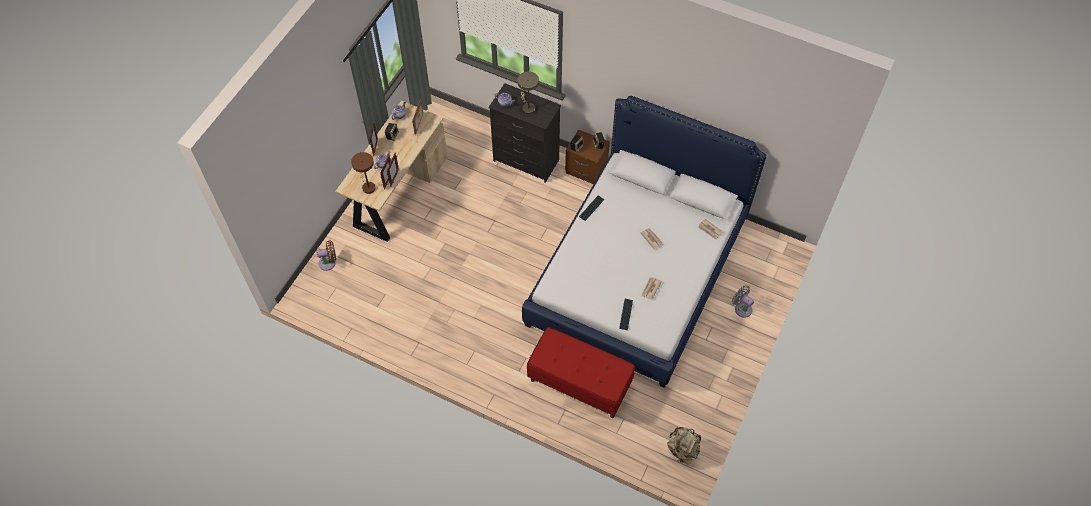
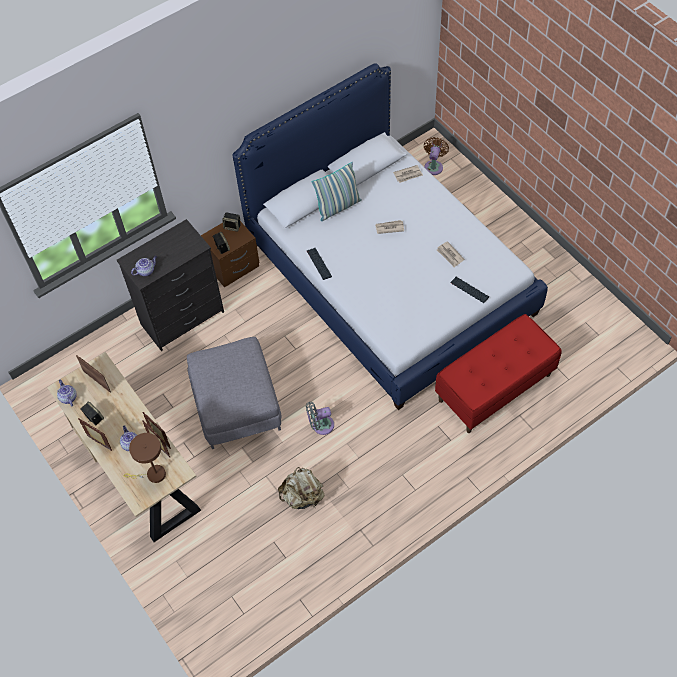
camera: 60 degrees left, 0 degrees up
(329, 263) = (190, 591): brown fan -> brown fan (434, 166)
(476, 224) = (236, 404): none -> grey ottoman
(527, 107) = (168, 251): beige table lamp -> none
(650, 198) = (338, 207): none -> pillow
(683, 450) = (613, 329): beige backpack -> beige backpack (302, 496)
(741, 308) = (481, 209): grey fan -> grey fan (320, 425)

